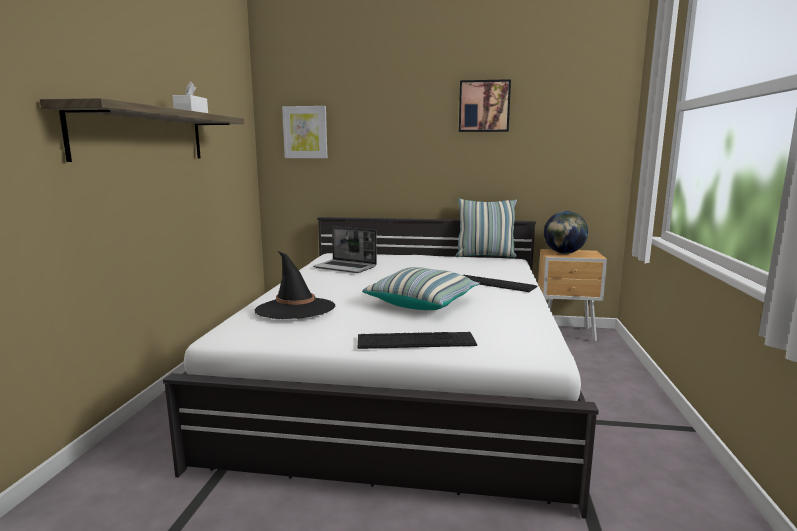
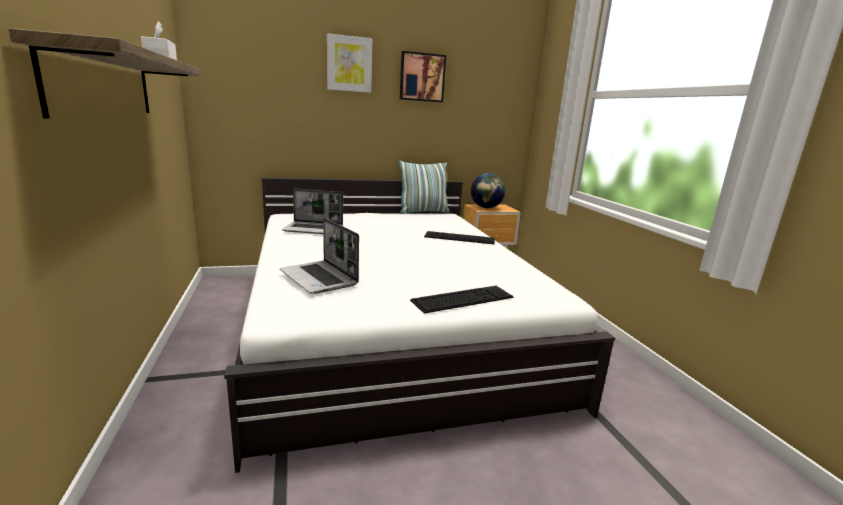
camera: 25 degrees left, 5 degrees up
(295, 309) = (320, 278): black hat -> laptop
(305, 132) = (243, 88): picture -> picture (349, 64)
(422, 303) = (424, 261): pillow -> none

